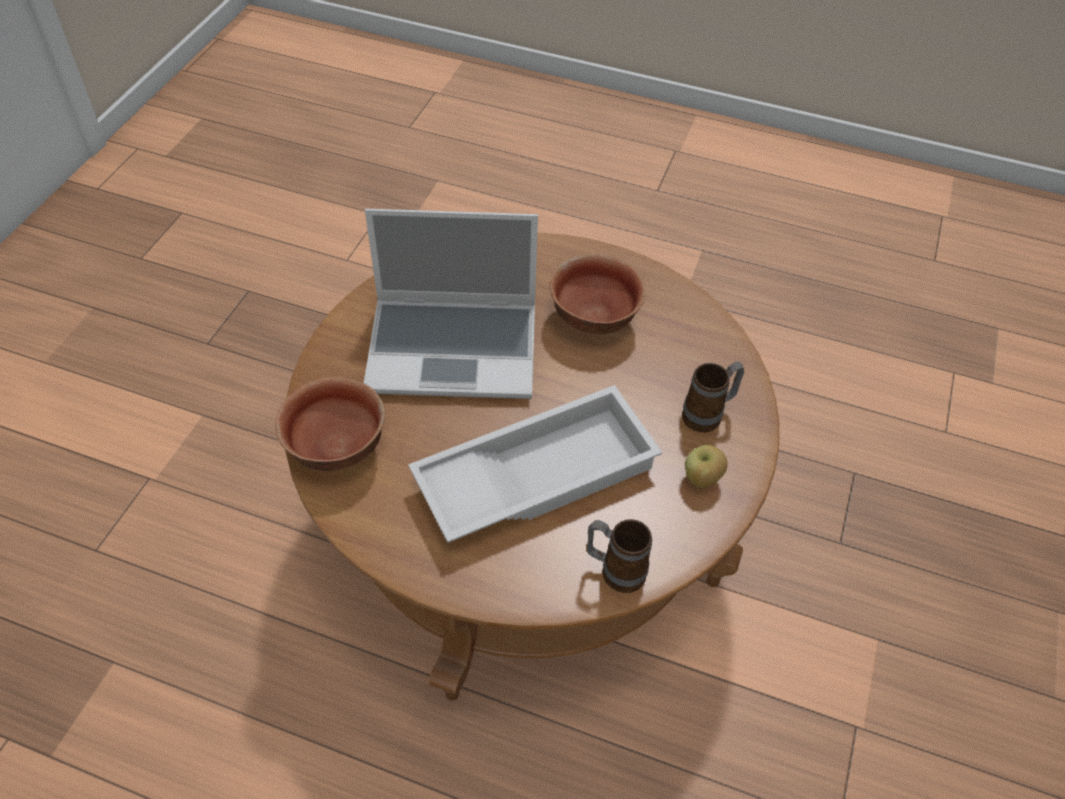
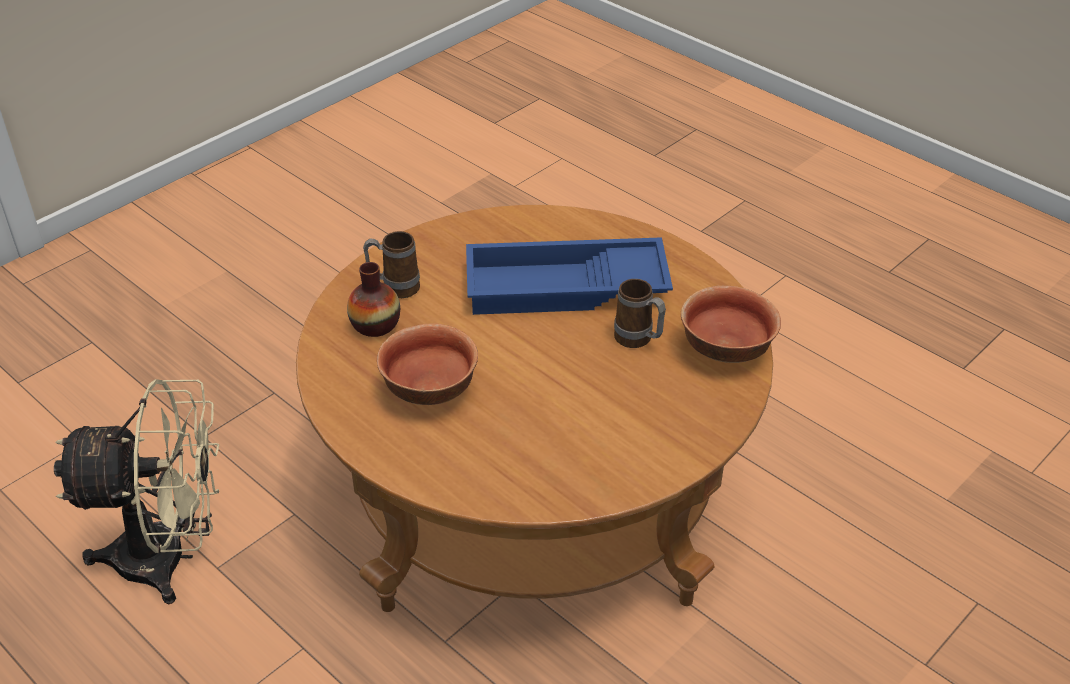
camera: 155 degrees left, 10 degrees down
(455, 348) = (583, 401): laptop -> none
(536, 473) = (564, 289): white tray -> blue tray
(614, 570) = (543, 223): mug -> mug (638, 341)
(691, 367) = (375, 325): none -> vase
(702, 479) = (438, 252): apple -> none
(774, 366) = (170, 558): none -> beige fan

